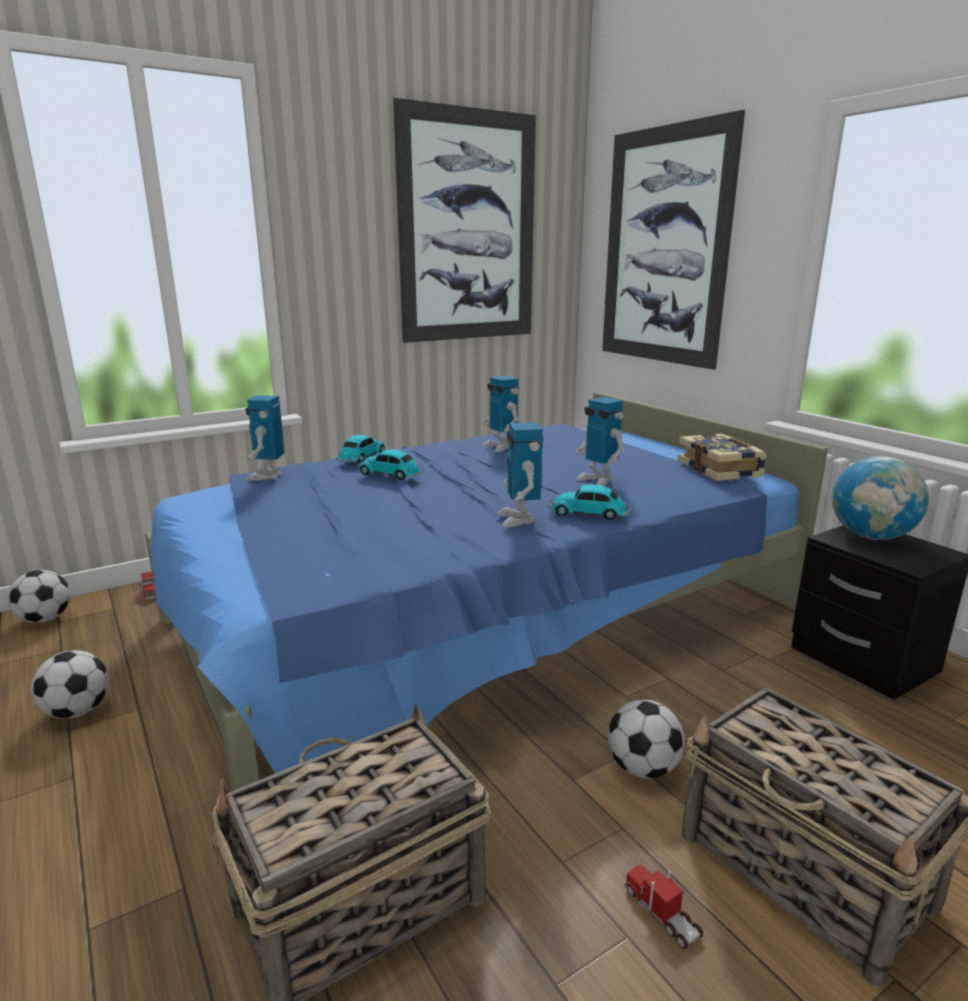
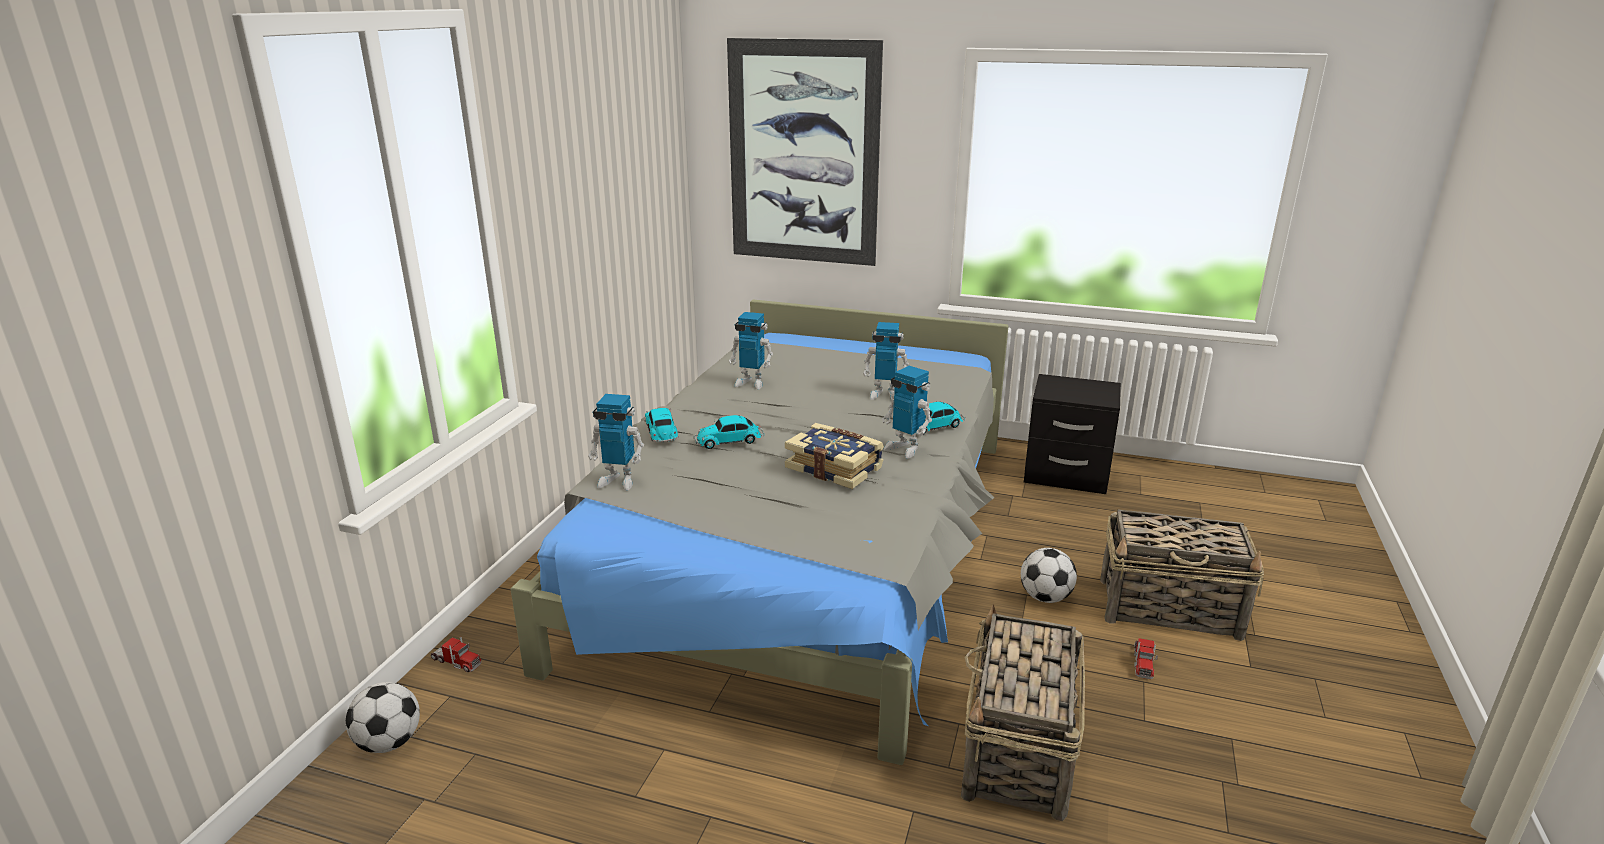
camera: 40 degrees left, 5 degrees up
(77, 712) = (613, 782): football -> none
(267, 476) = (619, 480): toy robot -> toy robot turned 45 degrees counterclockwise
(468, 228) = (620, 150): picture -> none
(480, 614) = (806, 545): blue bed -> grey bed
(661, 913) = (1143, 662): toy truck -> toy truck turned 90 degrees counterclockwise
(720, 470) = (939, 359): book -> book (835, 468)
(871, 536) = (1062, 386): globe -> none

